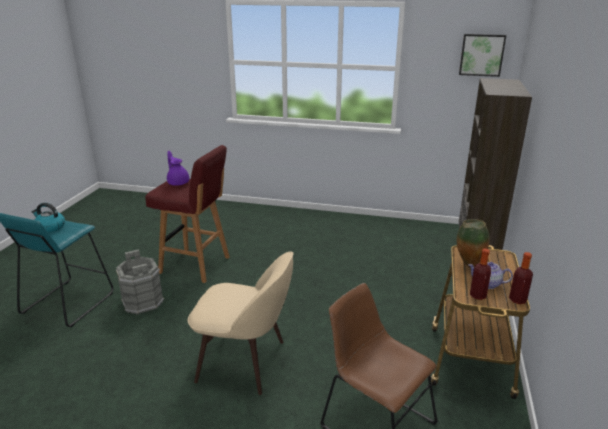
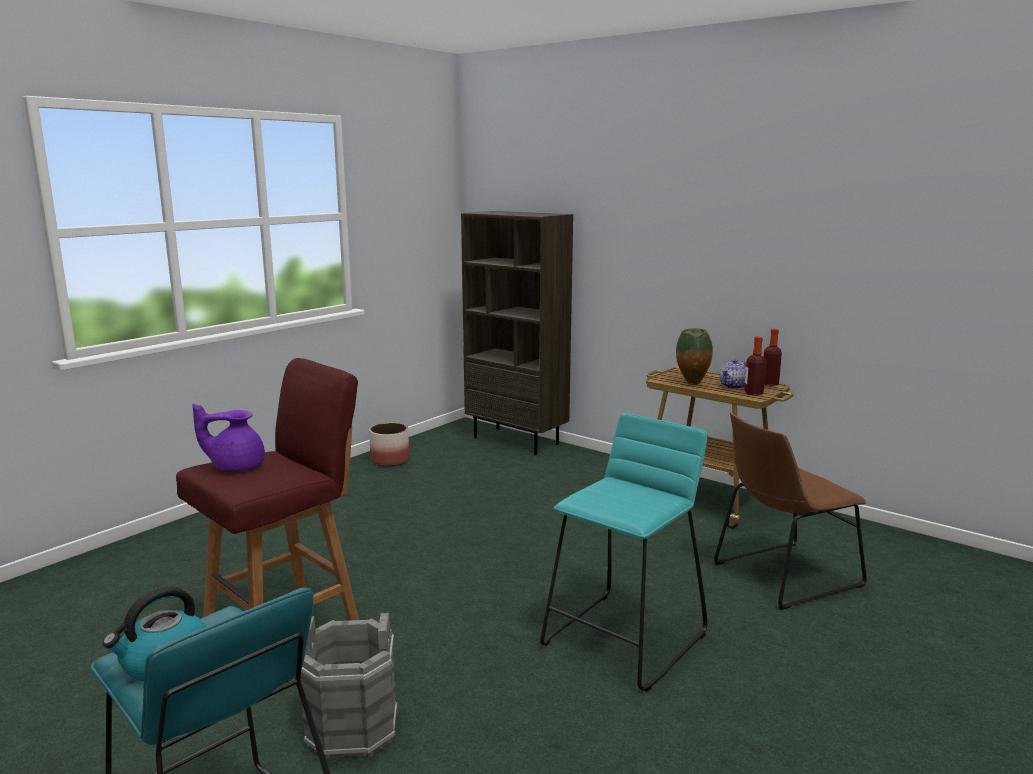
camera: 65 degrees left, 10 degrees down
(245, 362) = (625, 639): beige chair -> turquoise stool
(391, 227) = (390, 460): none -> planter
(481, 55) = (427, 188): picture -> none

